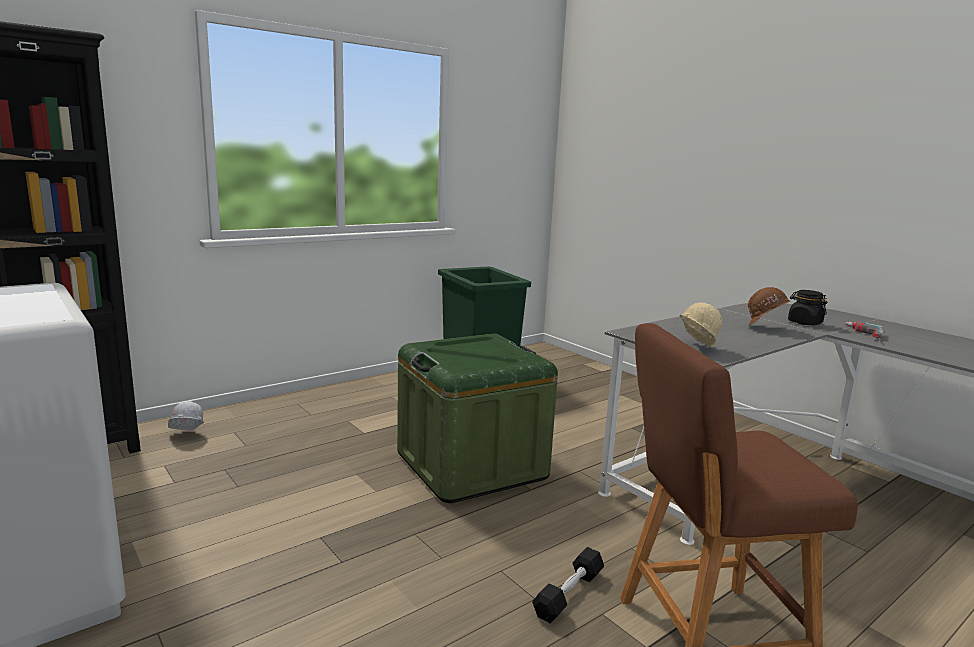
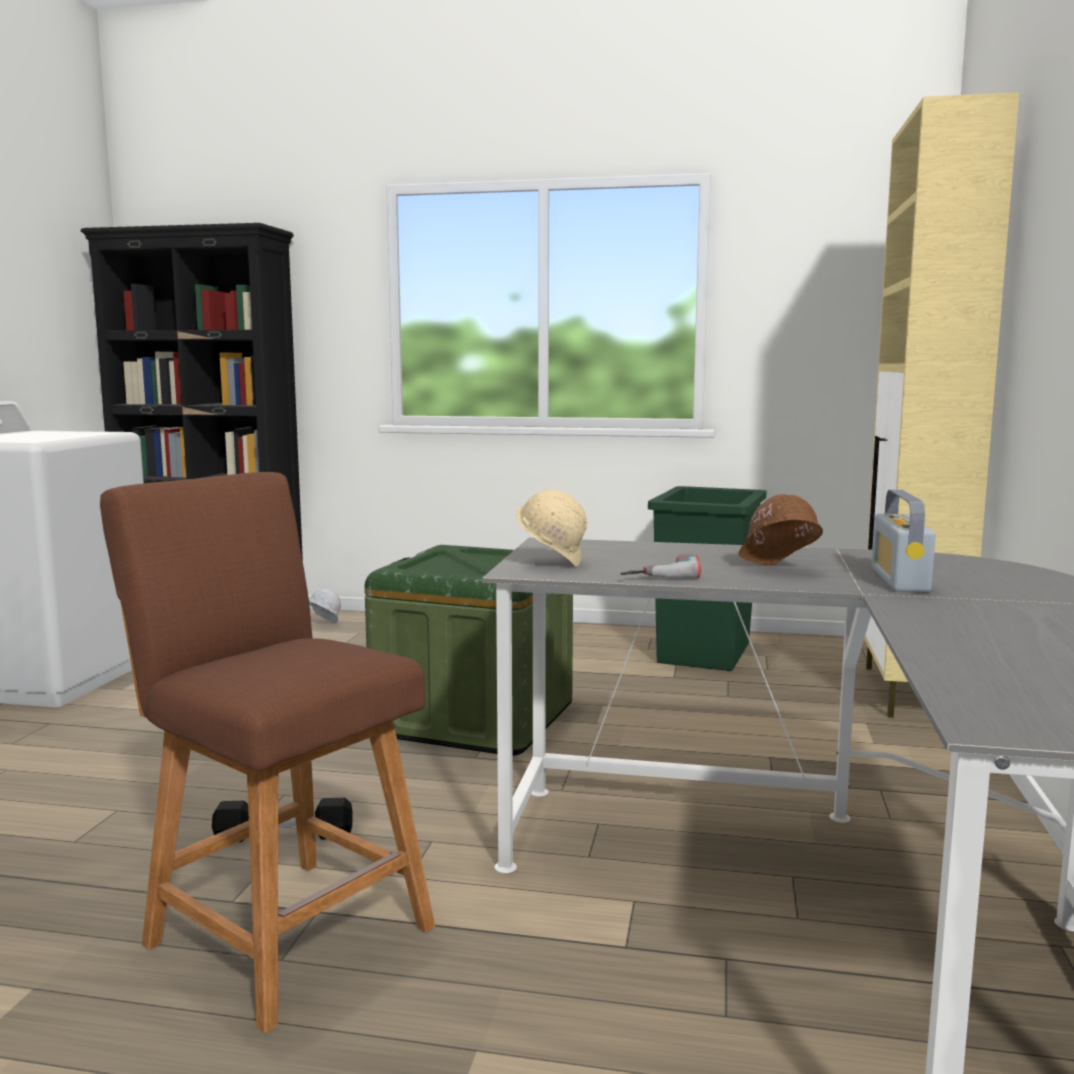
camera: 50 degrees right, 5 degrees down
(601, 373) = (908, 693): none -> beige cabinet
(804, 323) = (899, 580): black jar -> radio
(862, 335) = (932, 606): power drill -> power drill (660, 573)

